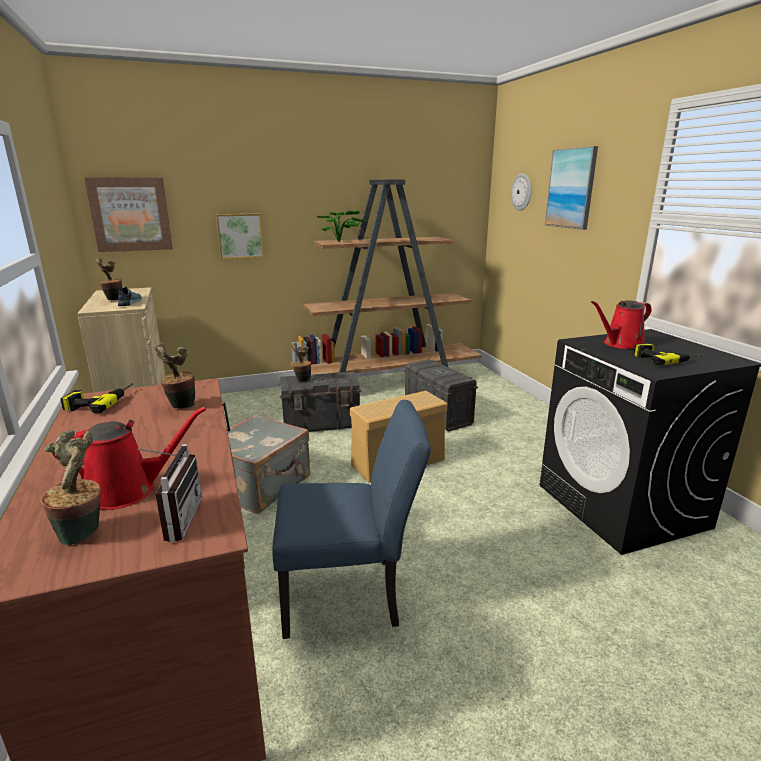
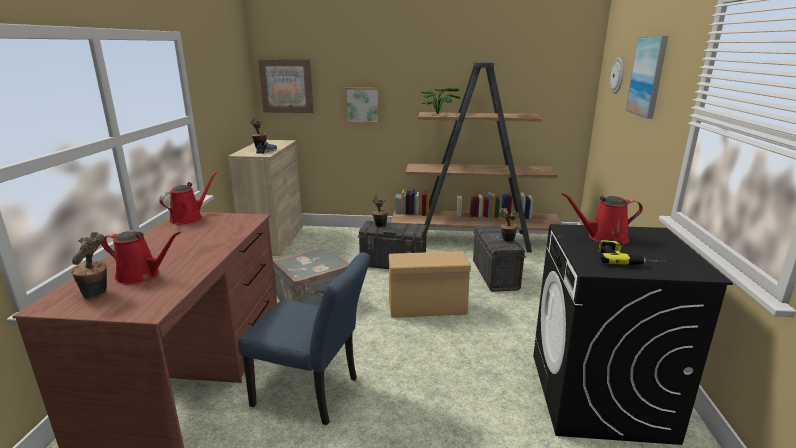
camera: 25 degrees right, 0 degrees up
(100, 401) = (189, 218): power drill -> red watering can
(175, 519) = (143, 298): radio -> none
(180, 406) = (225, 230): potted plant -> potted plant (507, 240)

